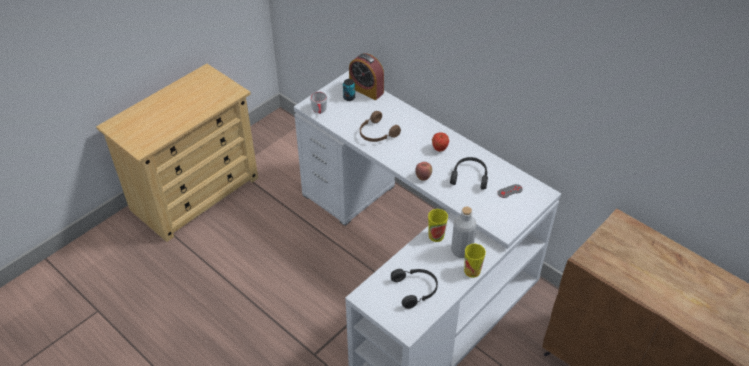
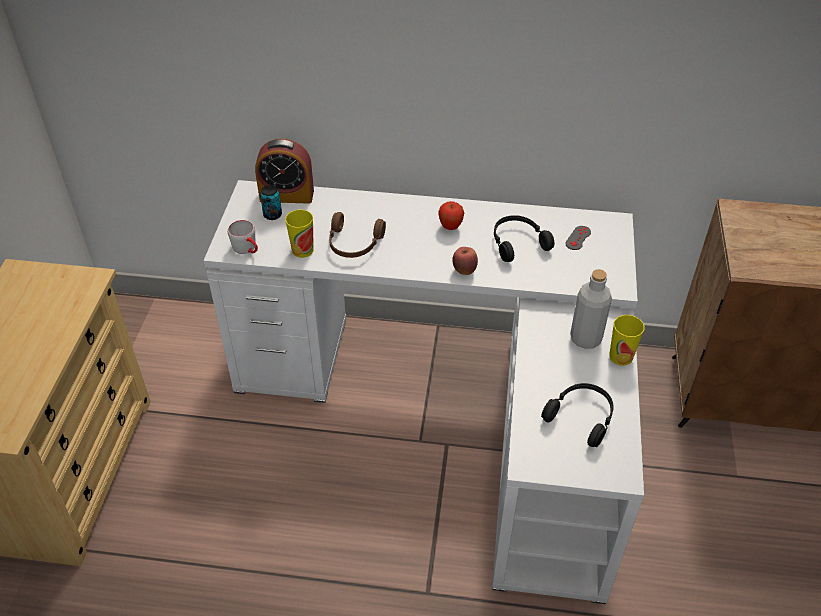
camera: 35 degrees left, 0 degrees up
(436, 236) = (539, 336): cup -> cup (302, 250)

